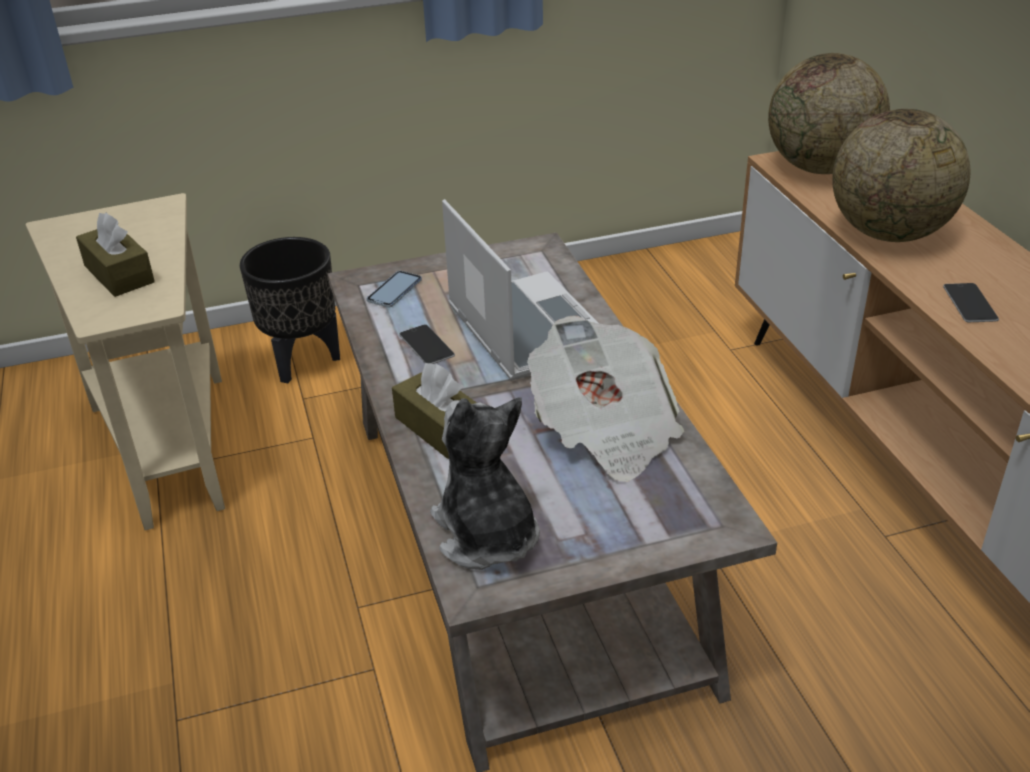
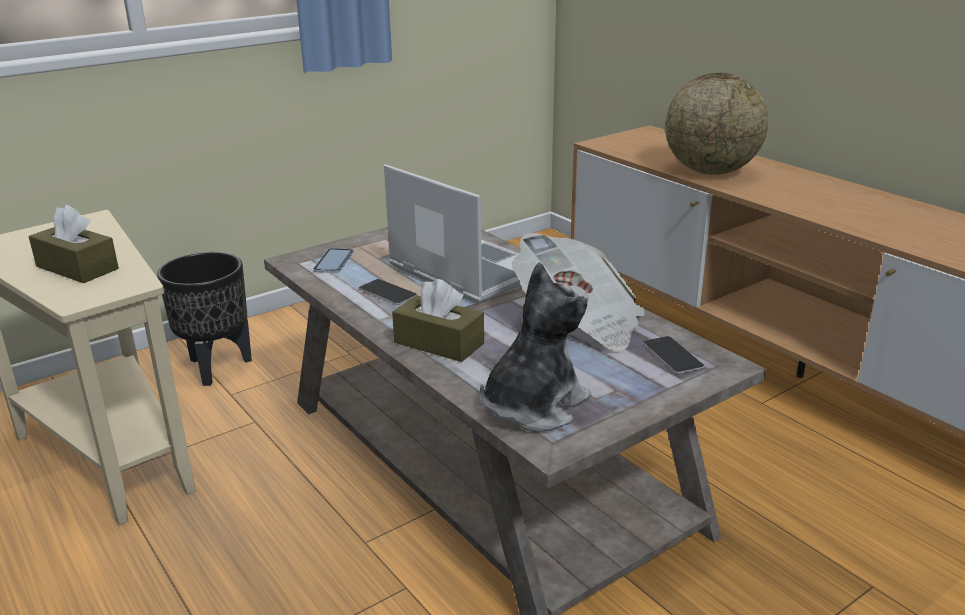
camera: 20 degrees left, 10 degrees down
(486, 535) = (533, 406): plush toy -> plush toy turned 90 degrees clockwise
(820, 168) = (632, 144): globe -> none
(970, 303) = (799, 200): phone -> phone (672, 355)

